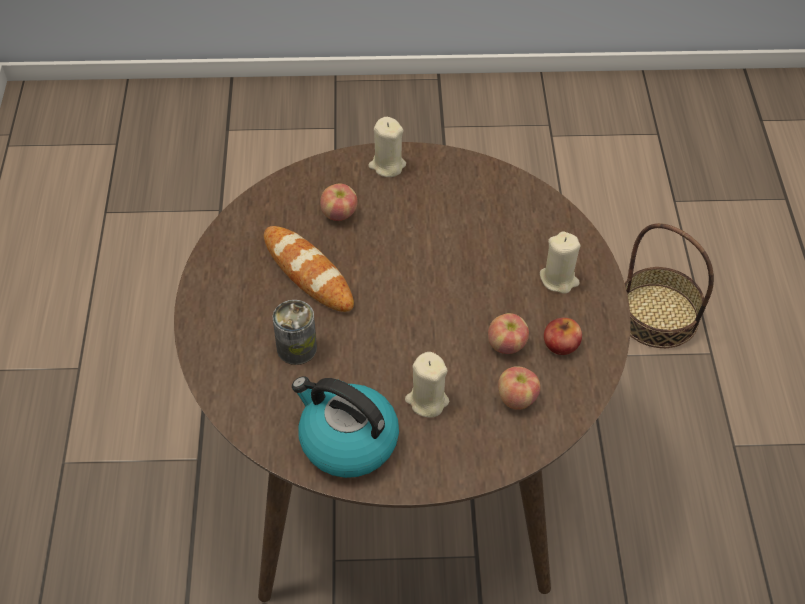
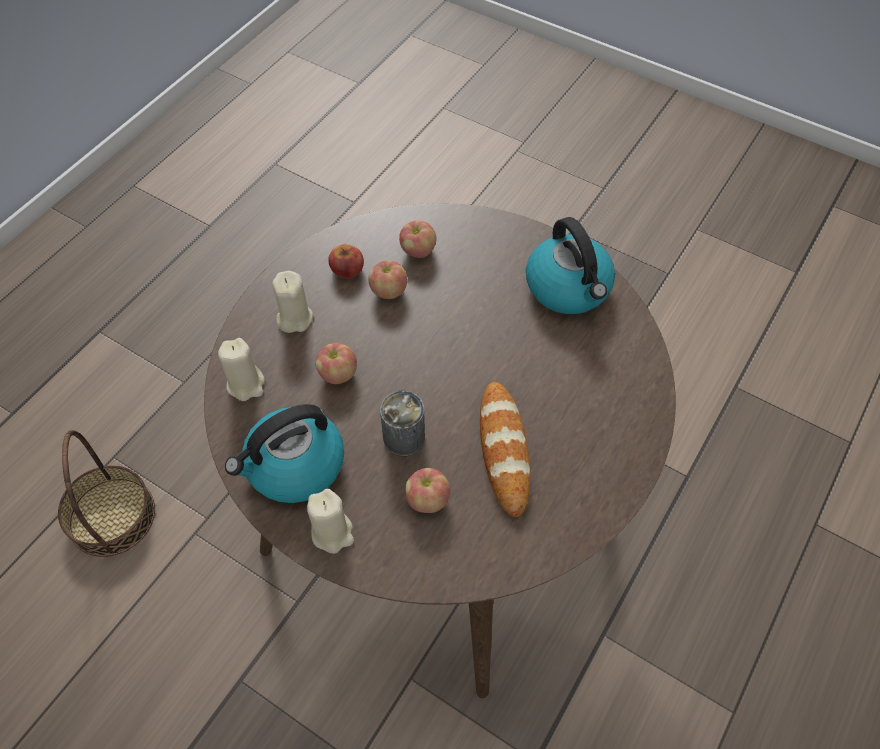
camera: 145 degrees left, 5 degrees up
(296, 348) = (561, 381): can -> can (404, 437)
(427, 400) = (486, 284): beige candle -> beige candle (246, 384)
(450, 186) = (294, 466): none -> kettle
(481, 257) = (338, 374): none -> apple

